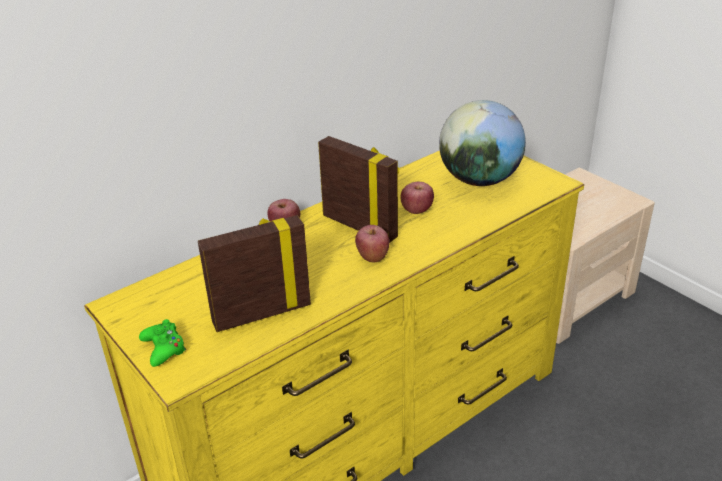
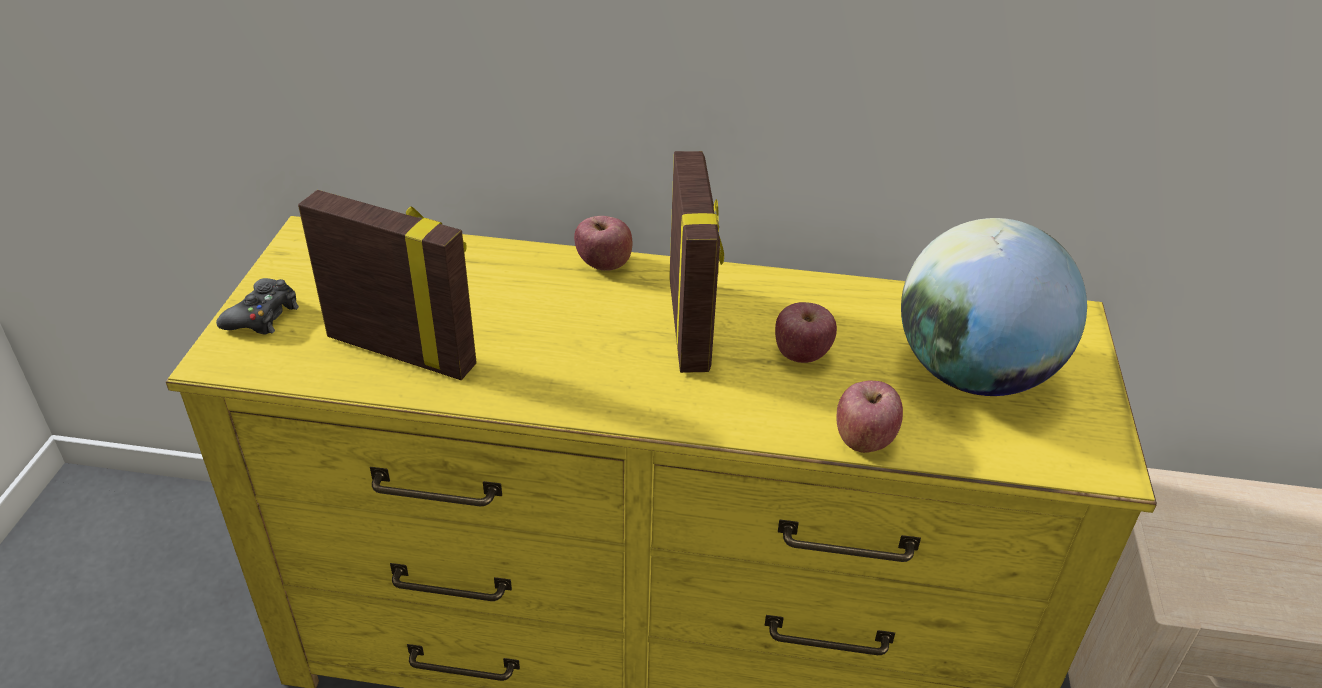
camera: 45 degrees right, 5 degrees up
(164, 348) = (262, 316): green game controller -> black game controller
(372, 256) = (634, 375): apple -> apple (864, 439)

